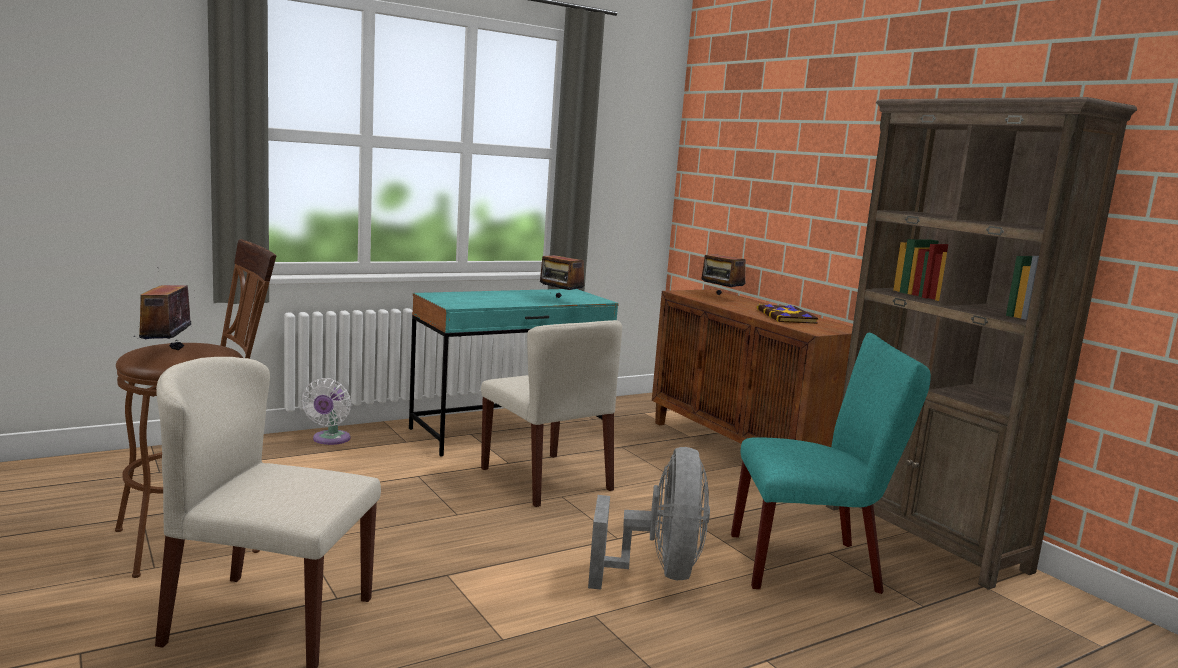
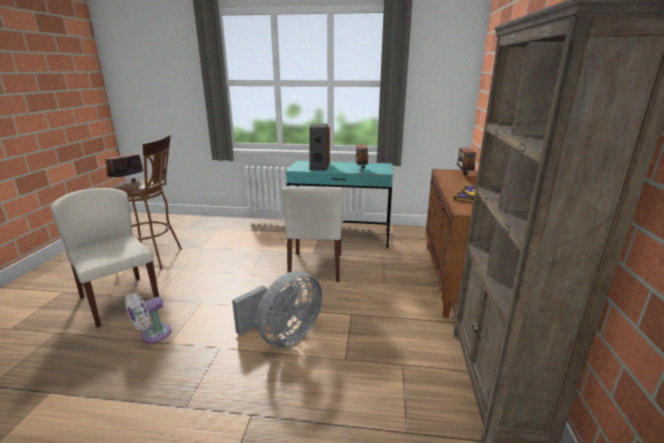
camera: 40 degrees right, 10 degrees up
(330, 440) = (260, 225): white fan -> white fan (153, 335)
(480, 299) = (319, 166): none -> speaker
(814, 564) = (379, 368): turquoise chair -> none

